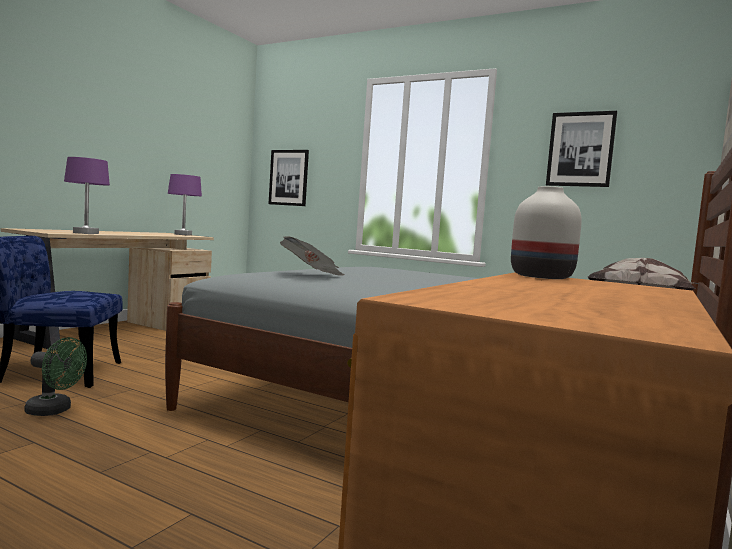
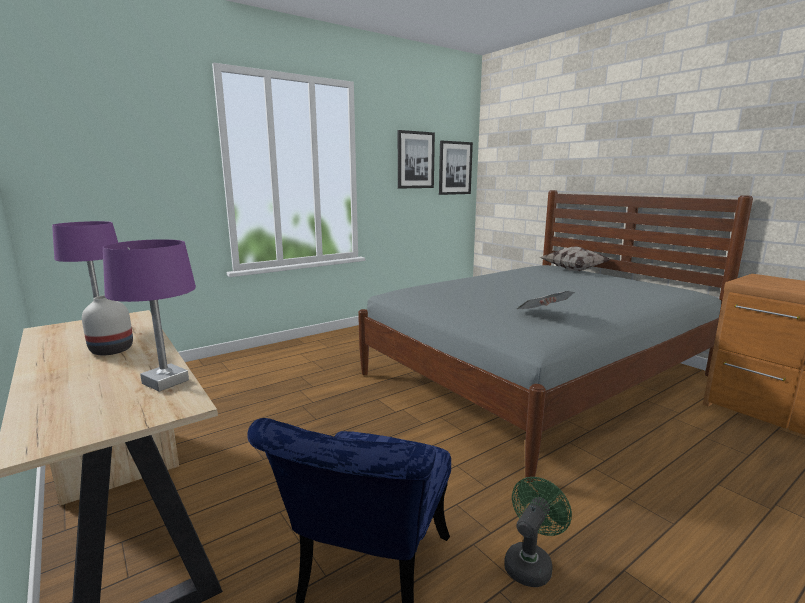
camera: 65 degrees left, 10 degrees up
(289, 177) = (100, 191): picture -> picture (455, 168)
(541, 277) = (753, 283): white vase -> white vase (112, 350)

